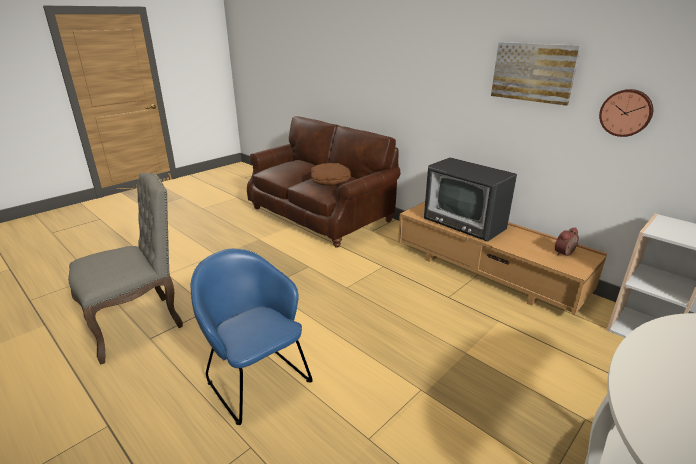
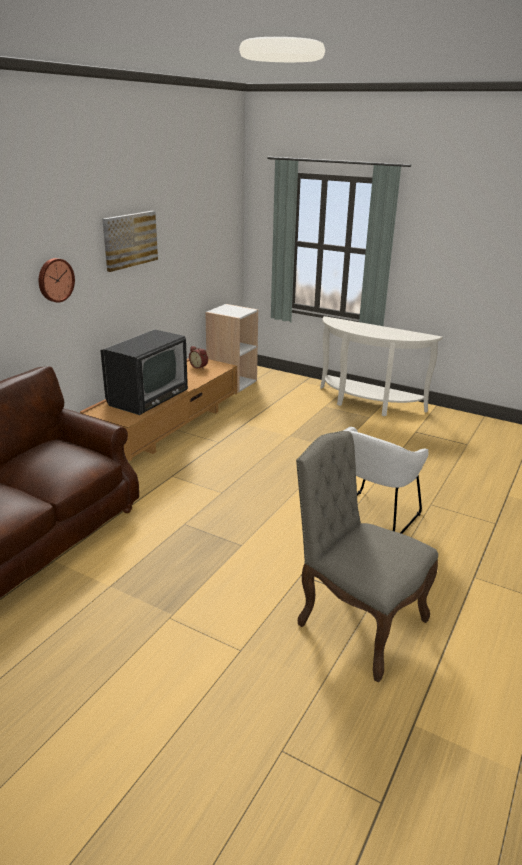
camera: 105 degrees left, 0 degrees up
(255, 378) = (374, 517): blue armchair -> white armchair
(330, 181) = (56, 458): brown pillow -> none
(626, 112) = (180, 252): wall clock -> wall clock (55, 280)

